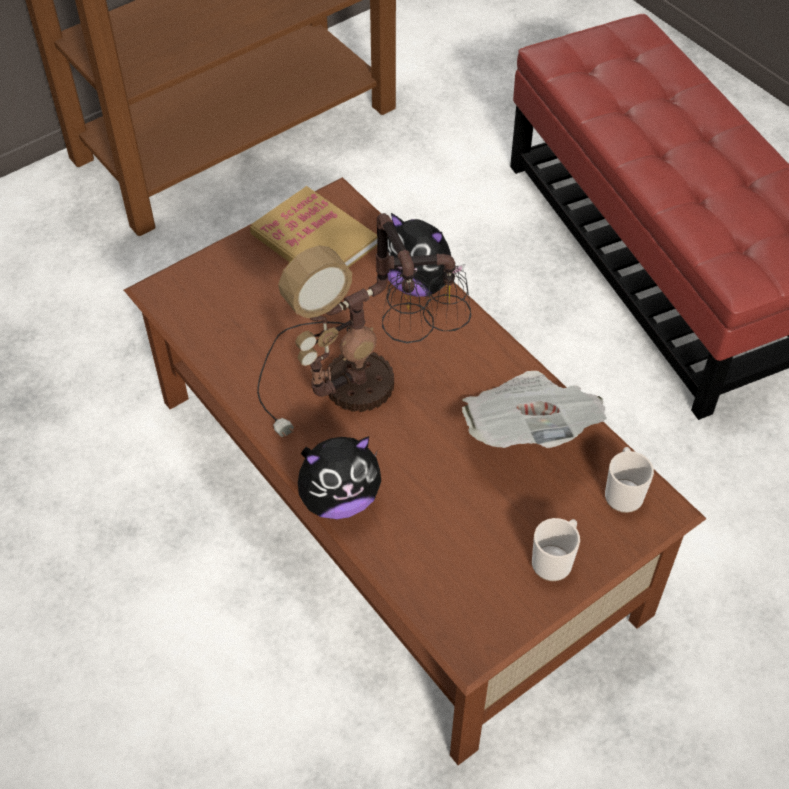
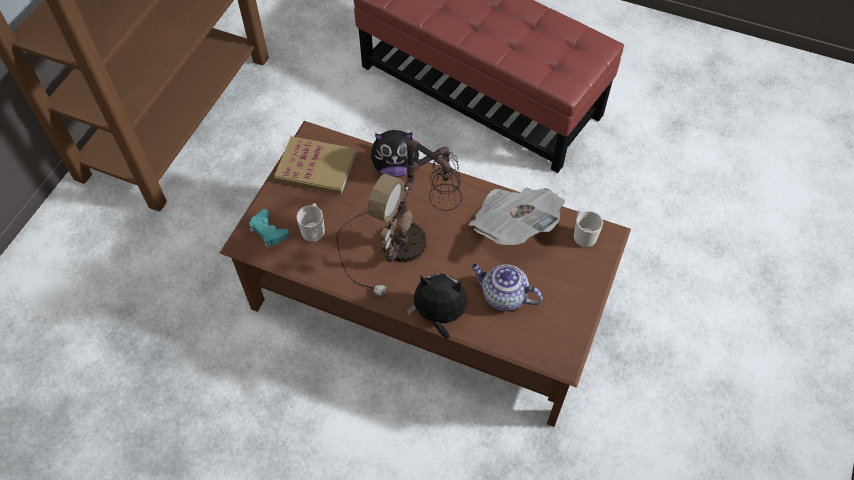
camera: 30 degrees left, 5 degrees up
(199, 290) = (268, 231): none -> turquoise game controller
(339, 499) = (439, 315): plush toy -> plush toy turned 120 degrees counterclockwise
(446, 517) = (503, 296): none -> teapot
(554, 560) = (573, 290): mug -> mug (314, 230)

